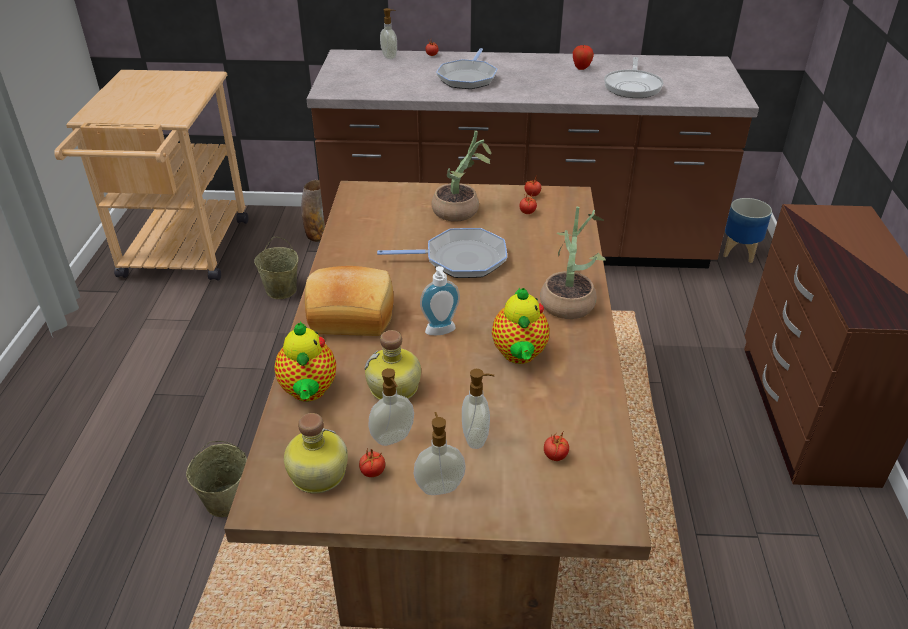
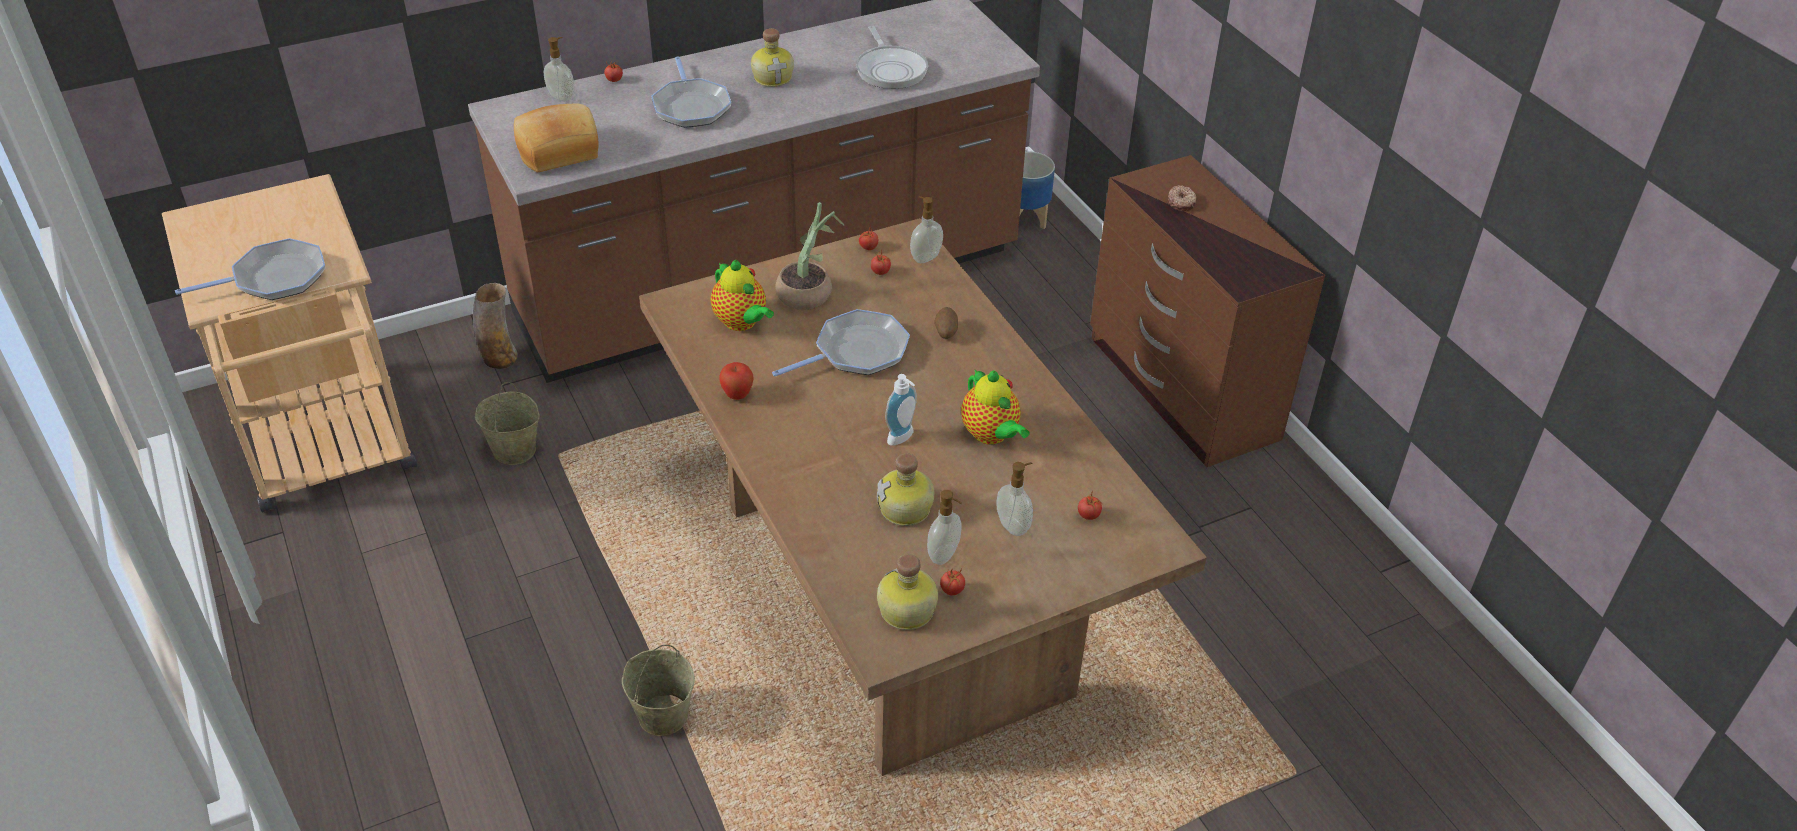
camera: 30 degrees left, 5 degrees up
(134, 112) = (274, 278): none -> frying pan
(308, 392) = (831, 544): teapot -> teapot (742, 323)
(351, 314) = (800, 451): bread -> bread (558, 150)
(439, 486) = (1016, 579): soap dispenser -> soap dispenser (925, 257)
(541, 74) = (773, 77): none -> bottle
(545, 267) = (945, 332): none -> potato
(568, 301) = (994, 362): potted plant -> none
(581, 68) = (813, 56): apple -> apple (737, 395)
(839, 237) = (1181, 202): none -> donut

